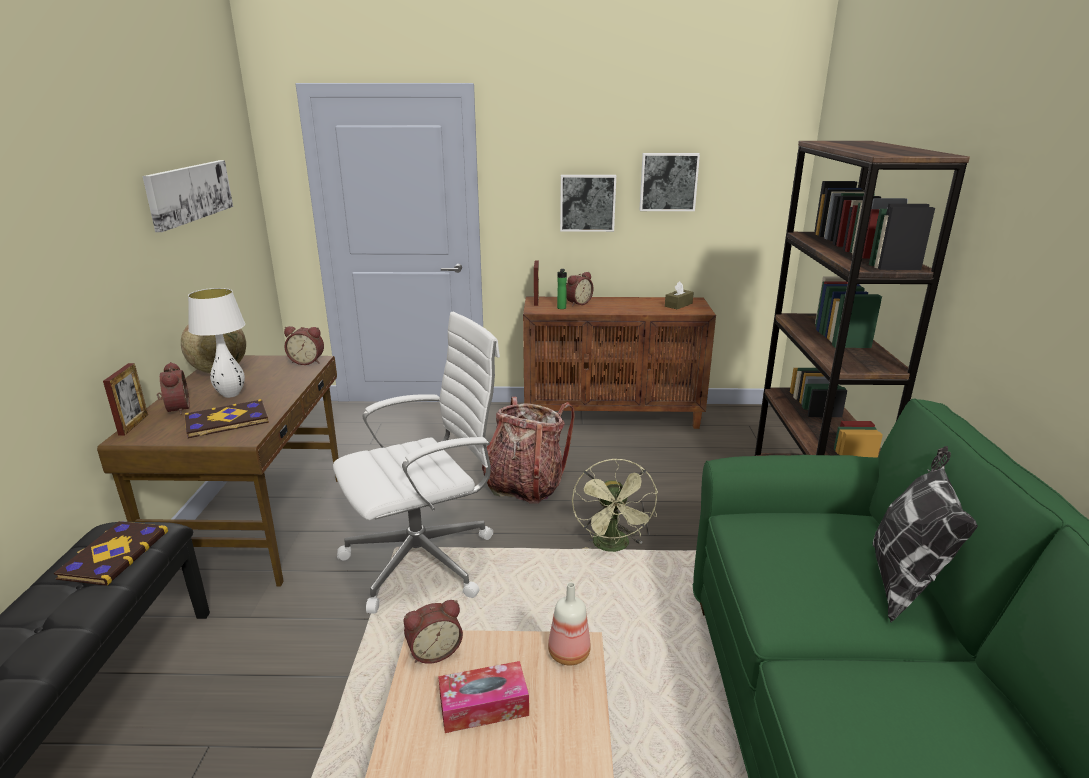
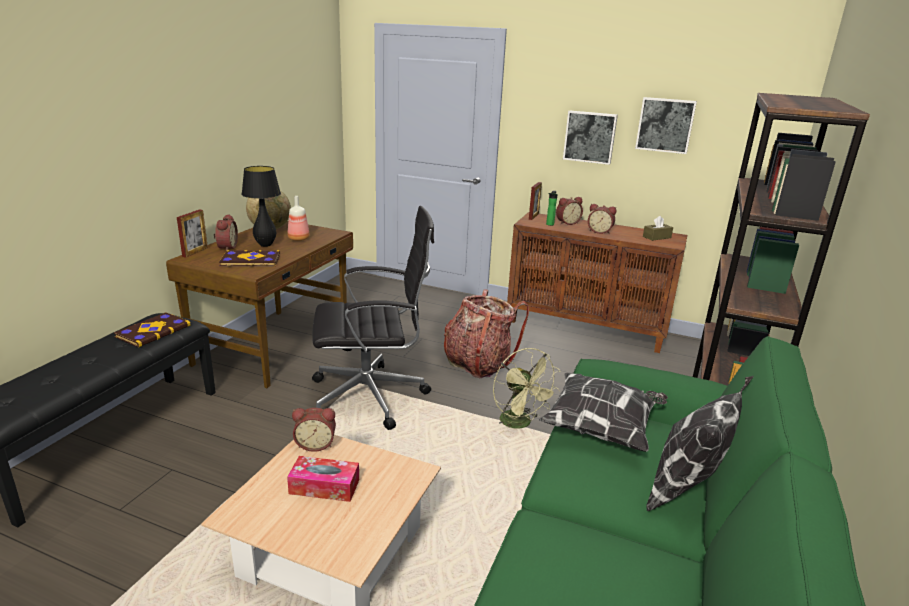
camera: 20 degrees right, 0 degrees up
(189, 193) = (275, 98): picture -> none
(231, 395) = (265, 245): white table lamp -> black table lamp
(307, 361) = (331, 232): alarm clock -> alarm clock (600, 231)
(425, 560) = (371, 396): white office chair -> black office chair
(567, 654) = (405, 473): bottle -> bottle (298, 239)
(613, 547) = (520, 424): green fan -> green fan turned 45 degrees counterclockwise
(775, 537) = (602, 428): none -> pillow

